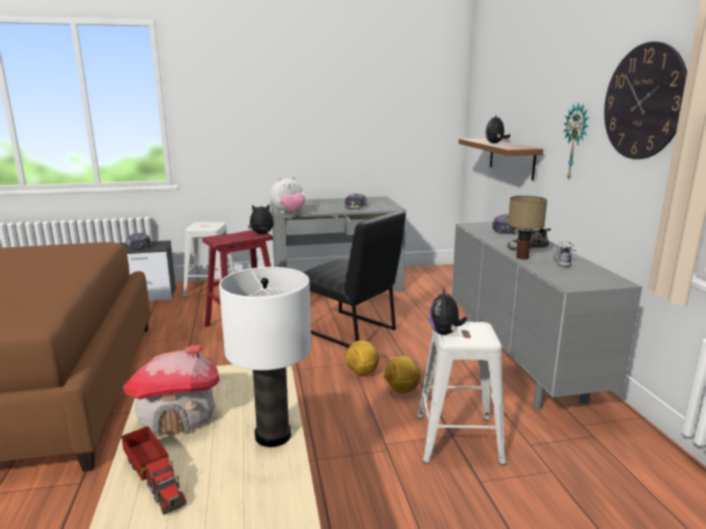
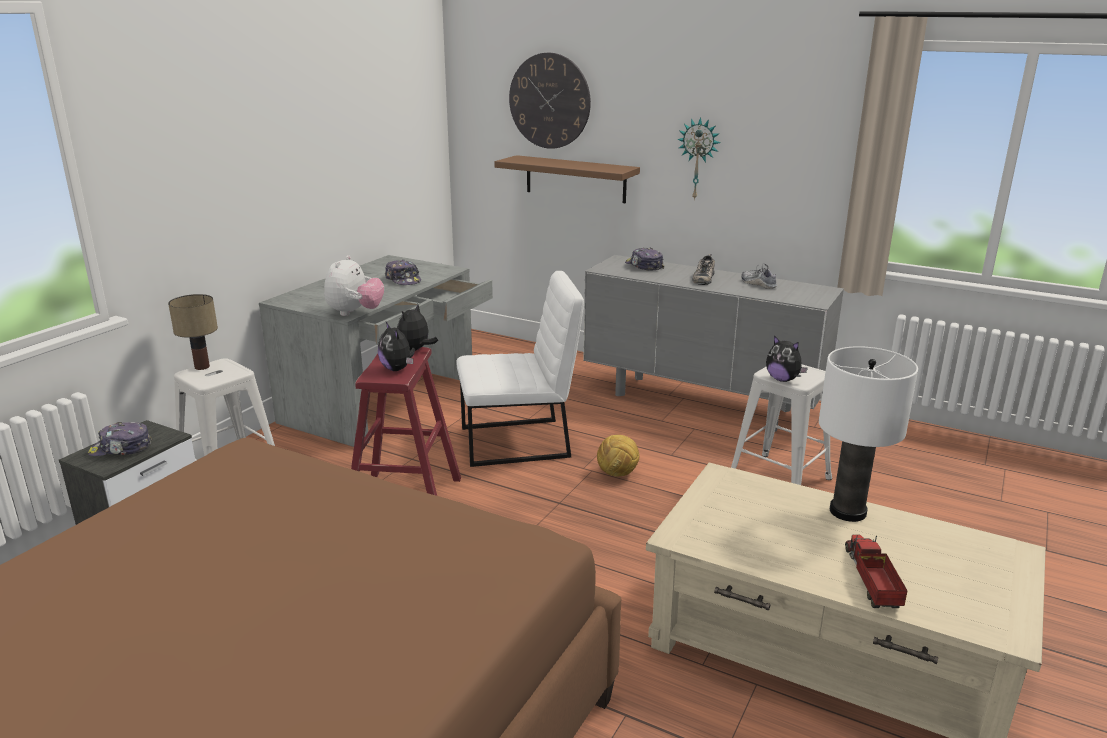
camera: 50 degrees left, 5 degrees up
(154, 478) = (871, 581): toy truck -> toy truck turned 90 degrees counterclockwise
(179, 417) = (771, 545): toy house -> none
(350, 331) = (519, 442): black chair -> white chair
(402, 390) = (676, 469): football -> none
(495, 143) = (568, 164): plush toy -> plush toy (397, 369)
(521, 257) = (728, 290): table lamp -> table lamp (201, 367)
(643, 102) = (794, 121): wall clock -> wall clock (549, 101)

